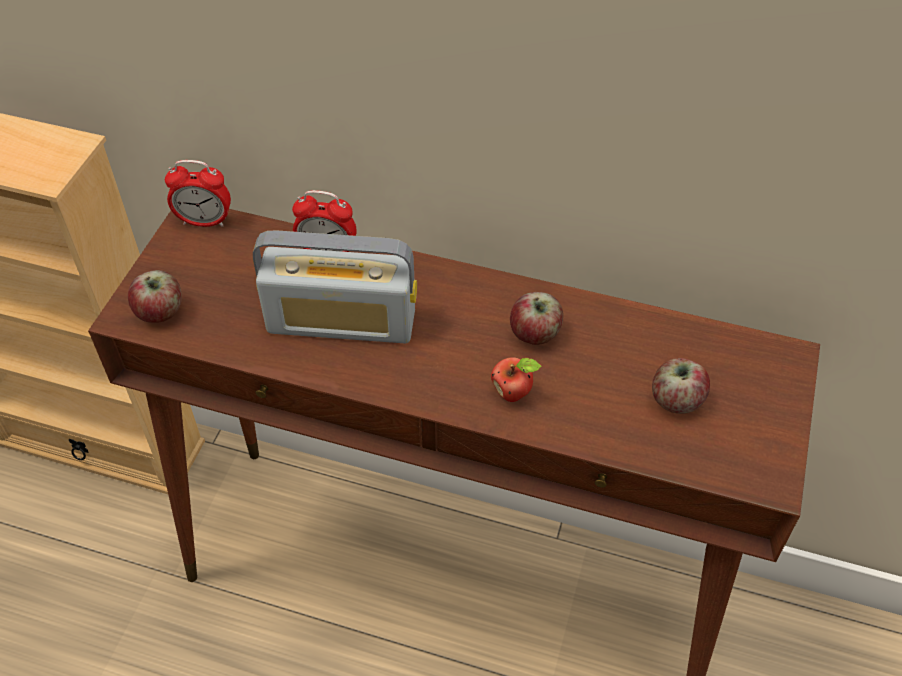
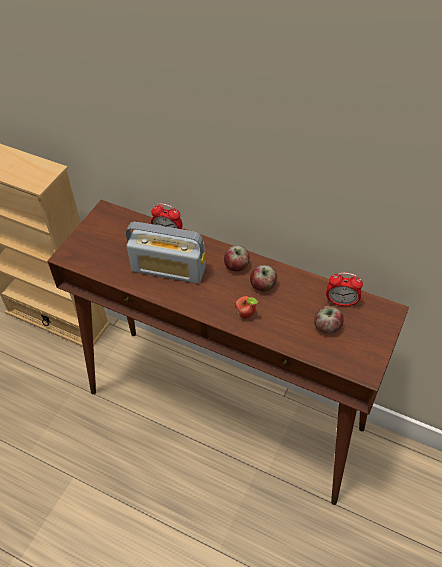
camera: 10 degrees right, 0 degrees up
(160, 312) = (82, 256): apple -> apple (236, 266)
(205, 221) = (111, 212): alarm clock -> alarm clock (341, 302)

